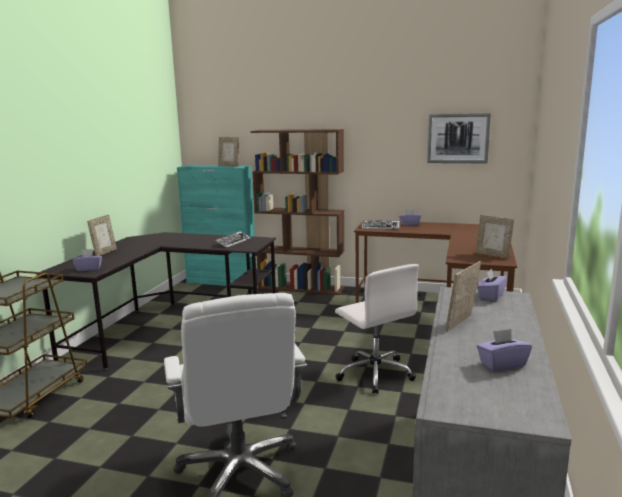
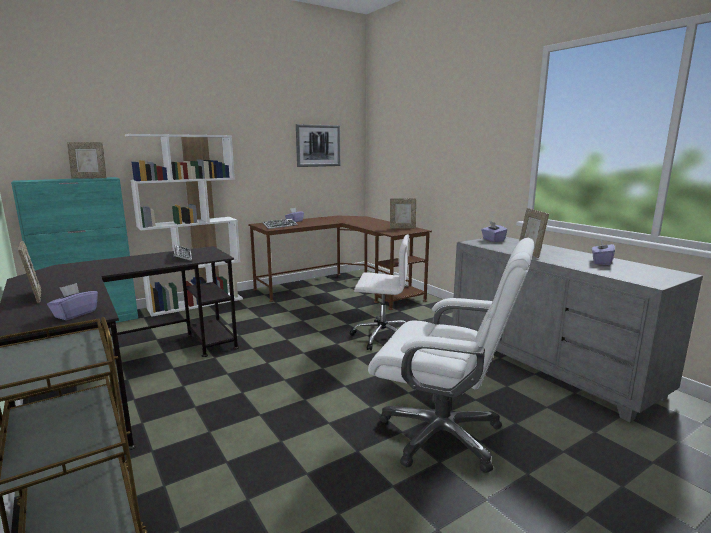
camera: 50 degrees left, 0 degrees up
(301, 288) = (196, 303): brown bookcase -> white bookcase

